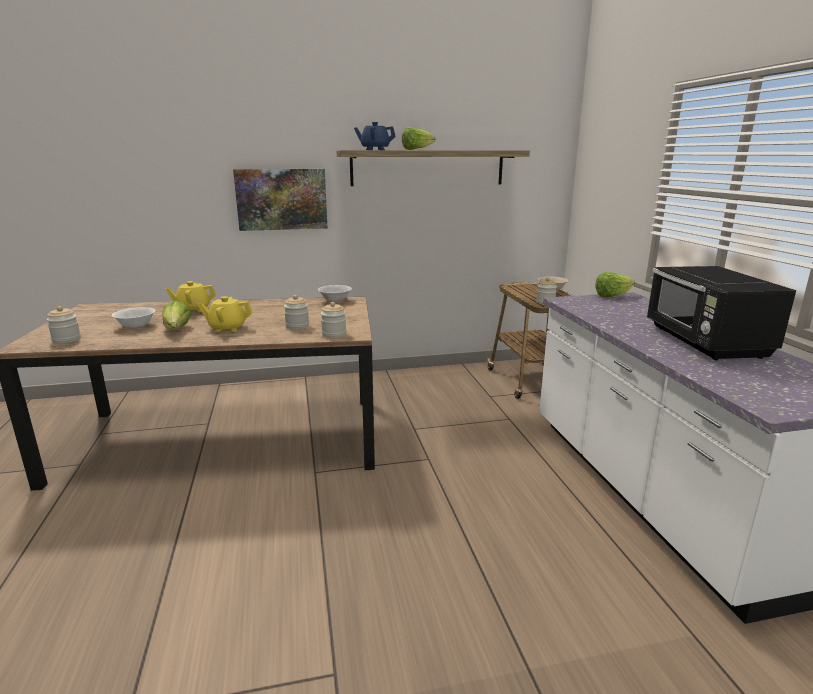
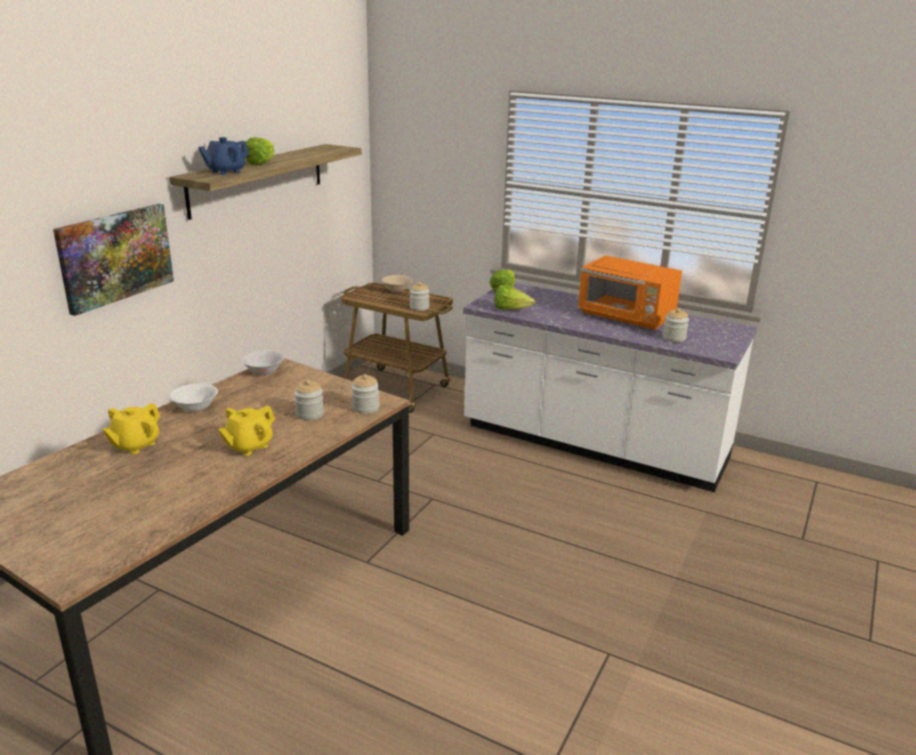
camera: 50 degrees left, 5 degrees up
(66, 339) = (100, 544): jar -> jar (674, 338)
(136, 326) = (134, 492): white bowl -> white bowl (195, 408)
(177, 330) = (200, 472): lettuce -> lettuce (511, 310)
(705, 342) = (626, 317): black microwave -> orange microwave

